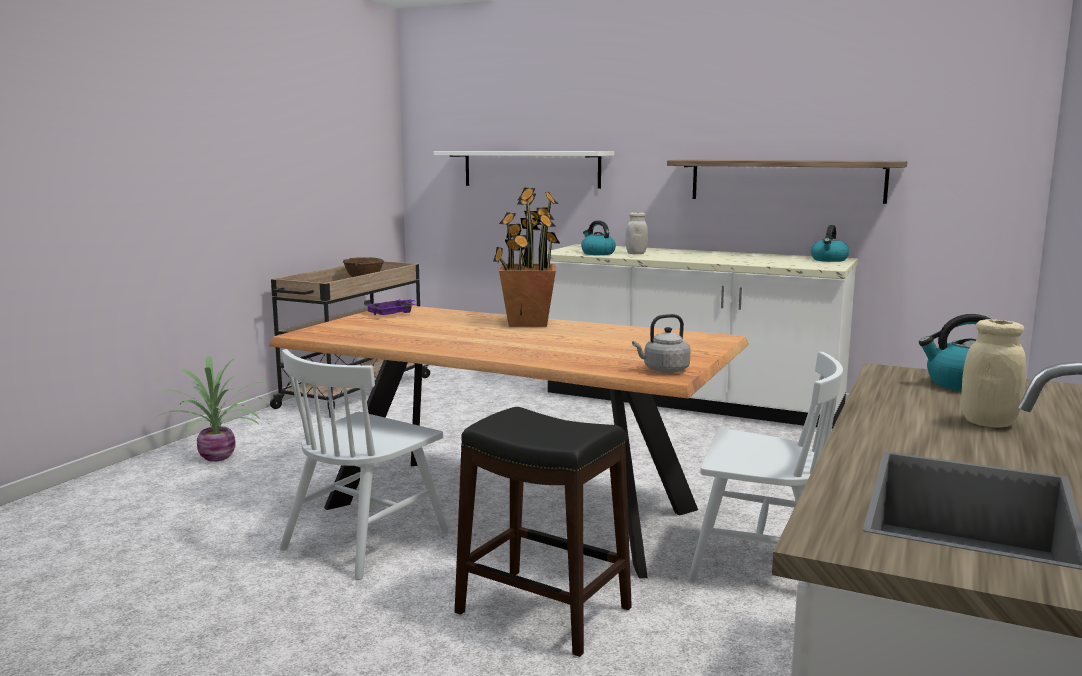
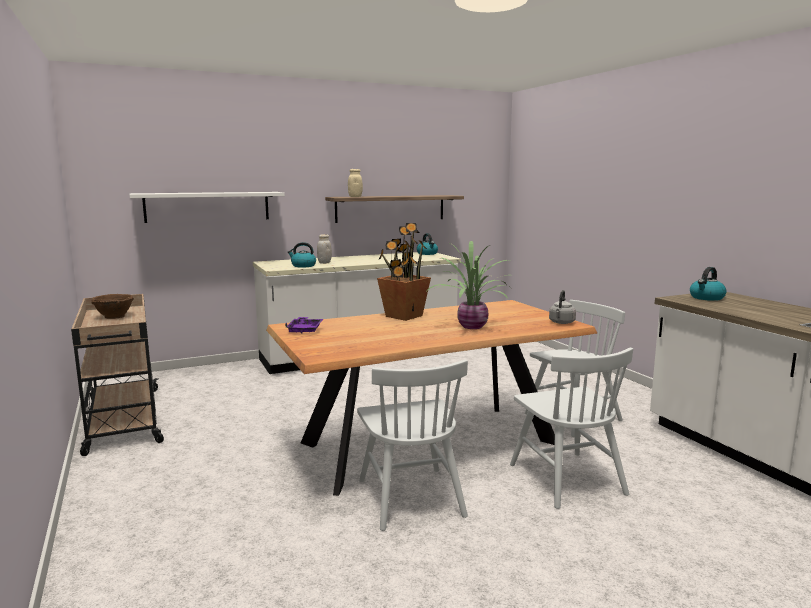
camera: 50 degrees left, 0 degrees up
(219, 457) = (148, 507): potted plant -> potted plant (472, 326)
(543, 611) = (566, 479): black stool -> white chair
(988, 422) = (765, 308): beige jar -> beige jar (355, 196)

